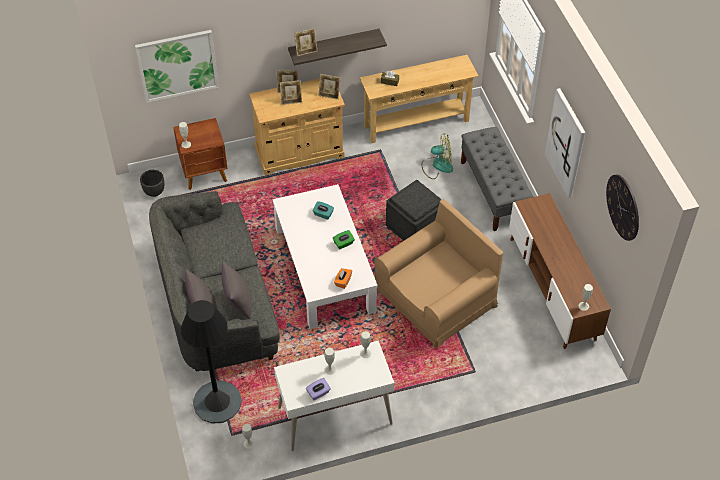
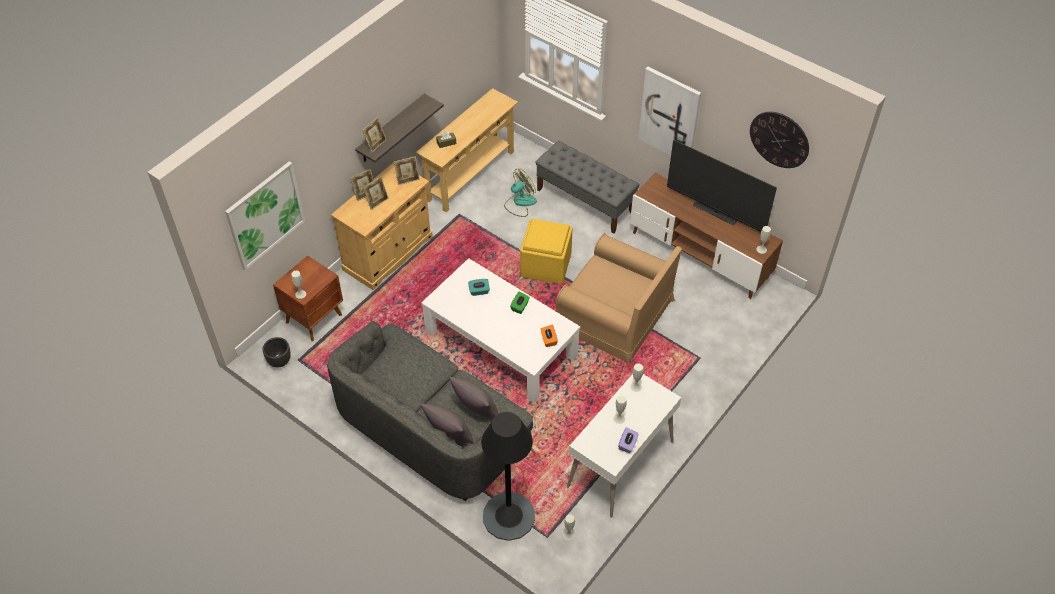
camera: 35 degrees left, 0 degrees up
(414, 226) = (545, 264): grey ottoman -> yellow ottoman
(436, 297) = (615, 314): brown armchair -> brown armchair turned 105 degrees clockwise
(571, 253) = (715, 212): none -> television

